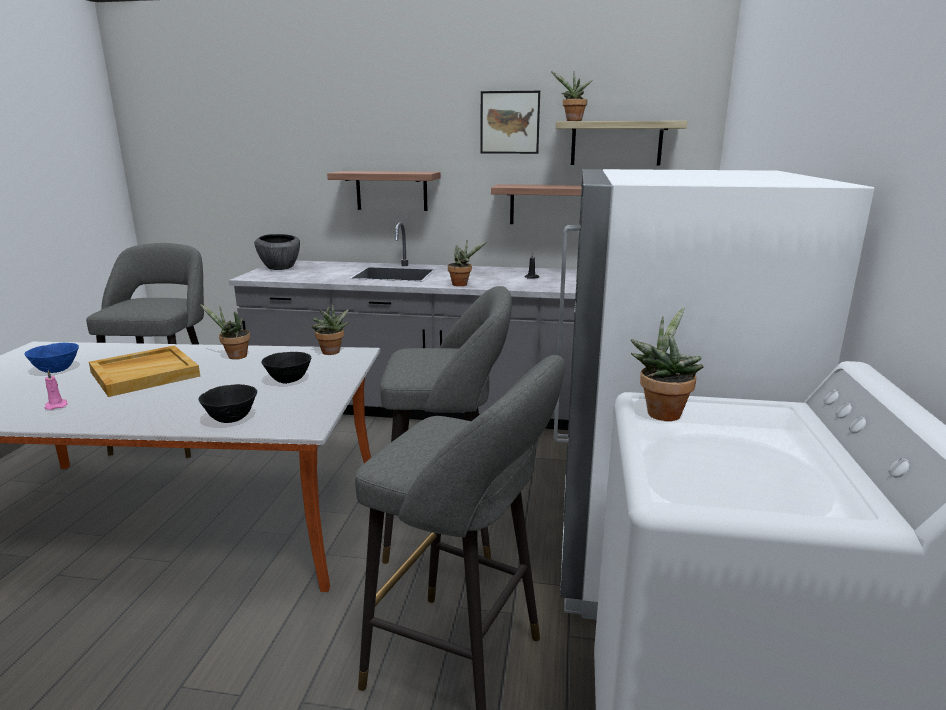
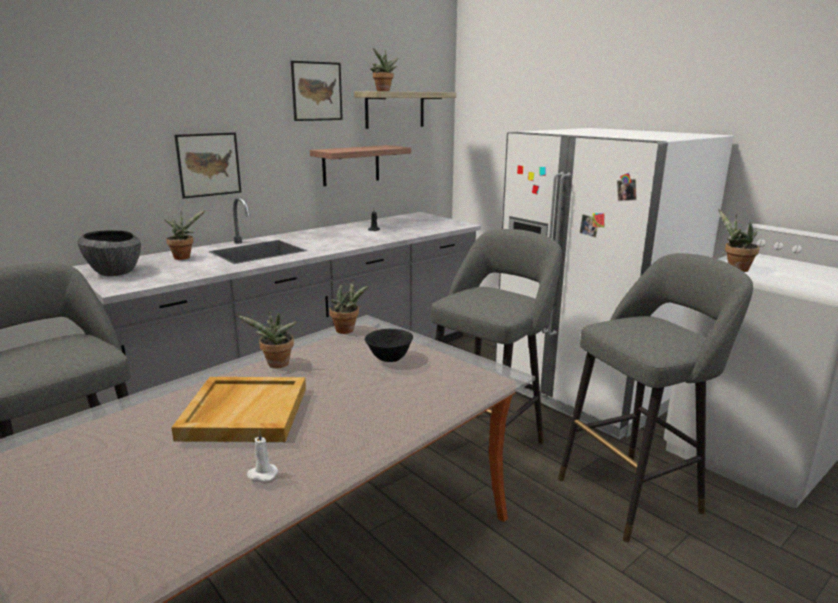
camera: 50 degrees left, 0 degrees up
(56, 405) = (262, 474): pink candle -> white candle
(57, 371) = (120, 461): blue bowl -> none
(232, 419) = (447, 397): black bowl -> none
(391, 190) = (208, 164): shelf -> picture
(462, 284) = (348, 245): potted plant -> potted plant (184, 257)

